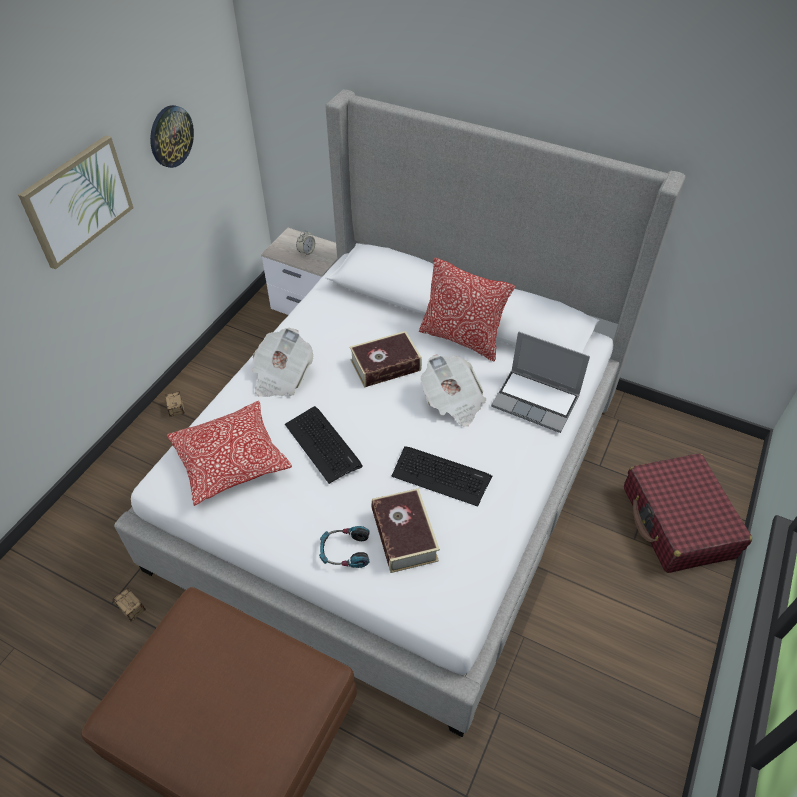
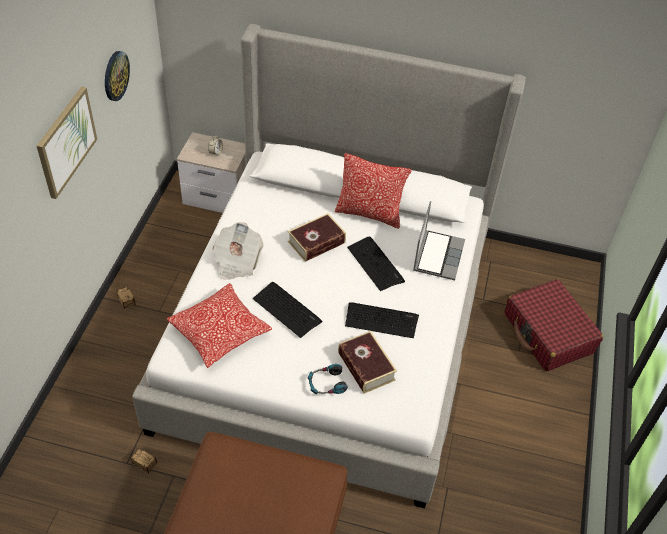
camera: 15 degrees left, 0 degrees up
(453, 402) = (375, 264): newspaper -> keyboard
(536, 401) = (437, 255): laptop -> laptop turned 90 degrees counterclockwise

